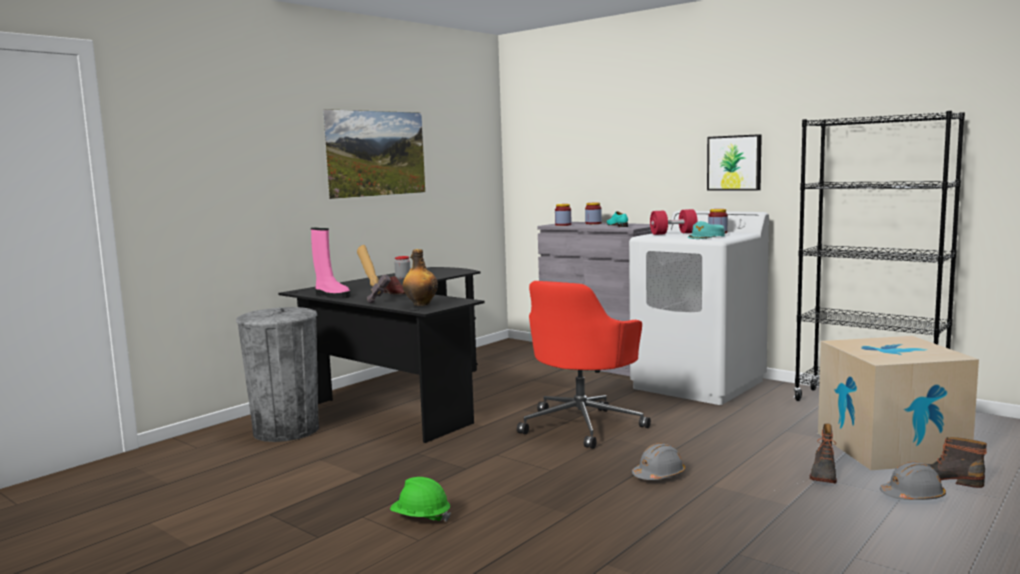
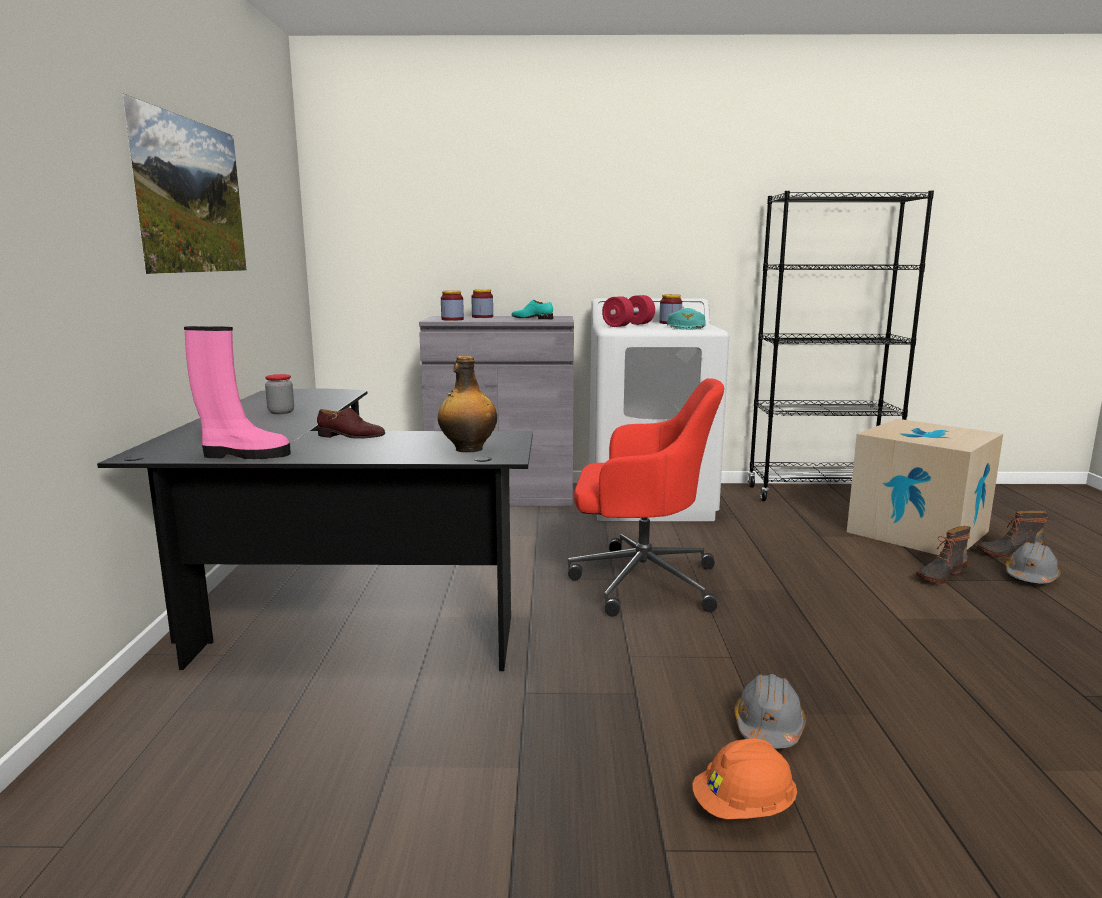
camera: 40 degrees left, 5 degrees up
(286, 430) = (219, 729): grey trash can -> none
(375, 299) = (352, 450): hammer -> none
(421, 518) = (744, 808): green hard hat -> orange hard hat
(582, 425) = (640, 581): red office chair -> red office chair turned 75 degrees counterclockwise
(659, 475) = (837, 623): grey hard hat -> grey hard hat (768, 727)
(734, 163) = (661, 241): picture -> none
(823, 474) = (939, 575): boot -> boot turned 75 degrees clockwise

